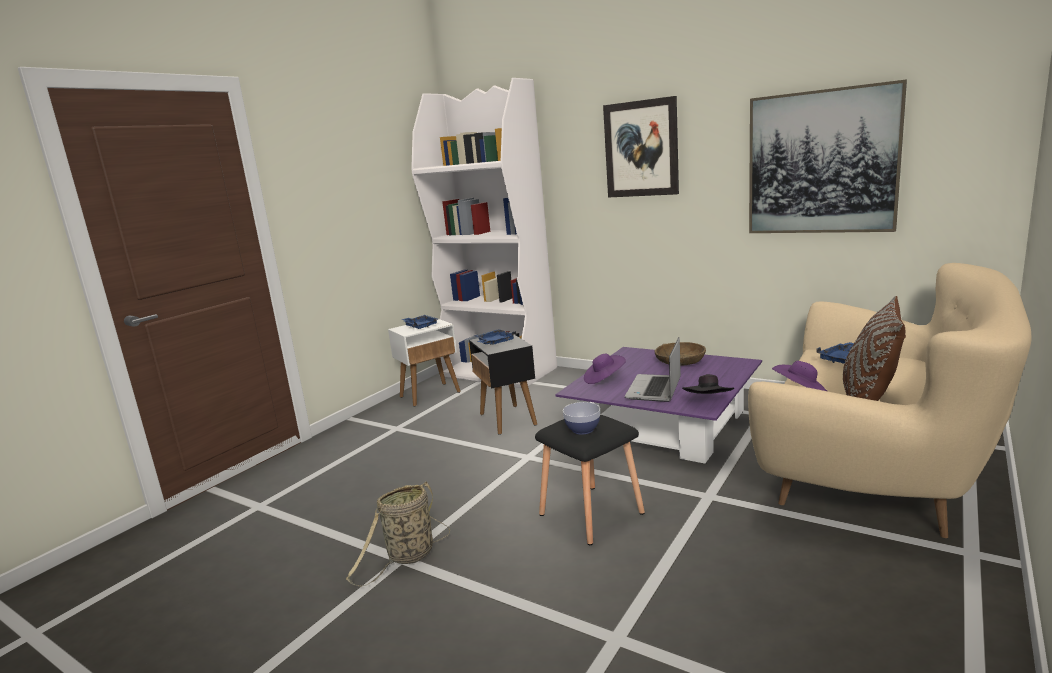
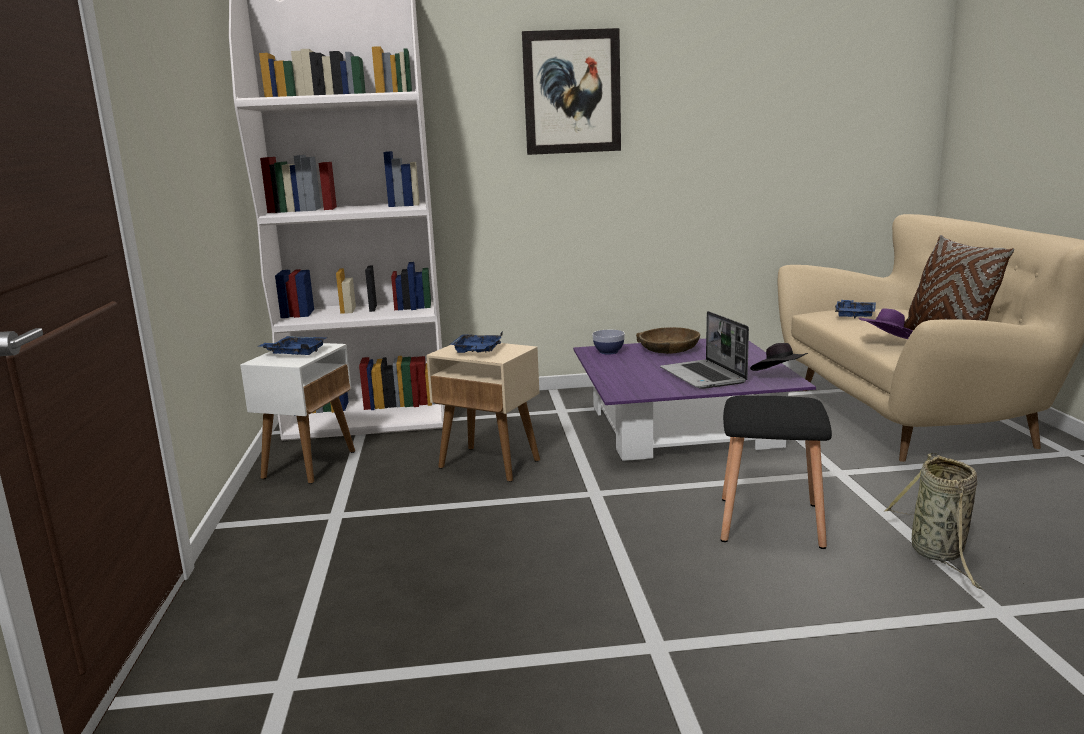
camera: 40 degrees left, 0 degrees up
(408, 557) = (662, 640): basket -> basket (939, 554)
(508, 419) = (490, 464): black side table -> beige side table
(582, 430) = (786, 409): bowl -> bowl (608, 352)
(604, 379) = (628, 378): purple hat -> none
(821, 162) = (775, 116): picture -> none

